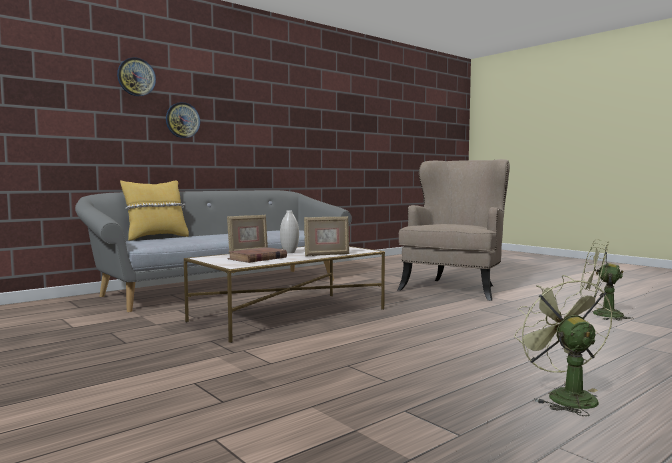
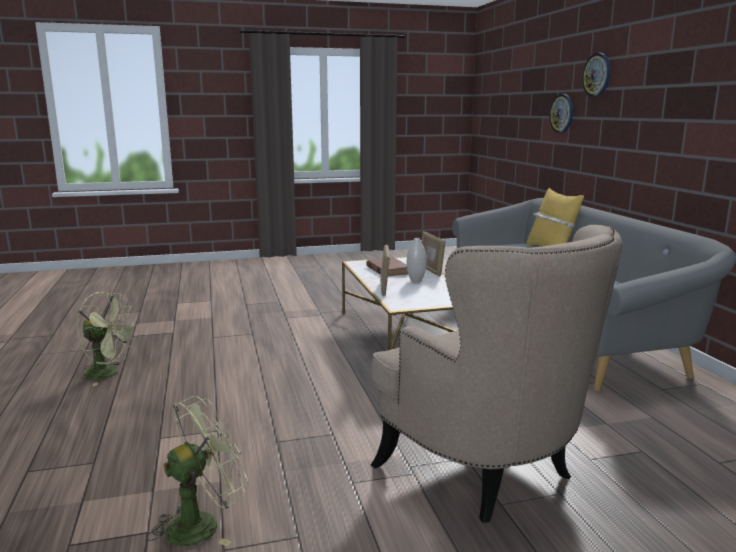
camera: 115 degrees right, 10 degrees up
(182, 120) = (627, 121): wall clock -> wall clock (562, 113)

